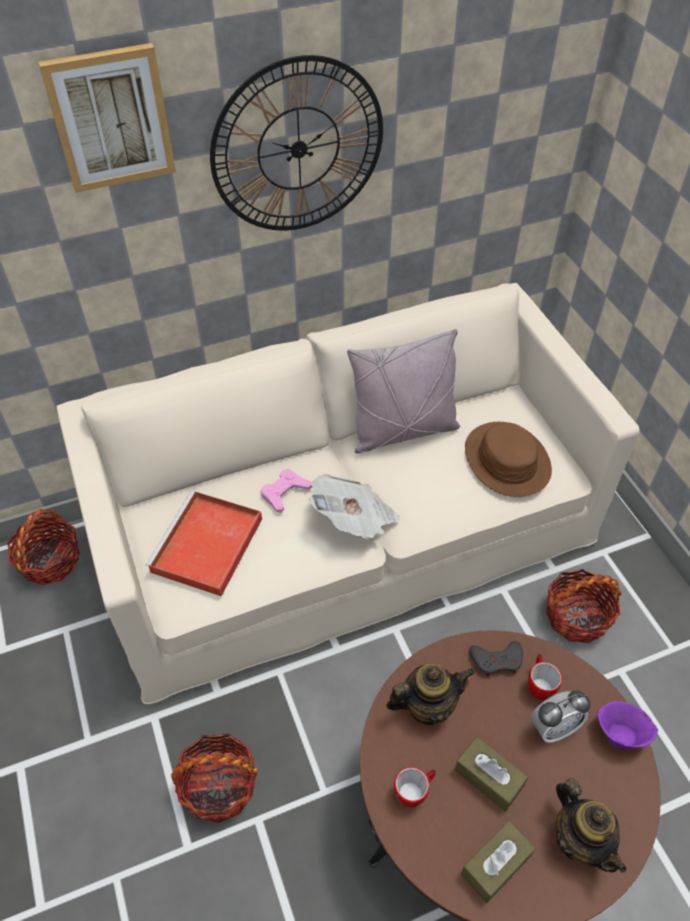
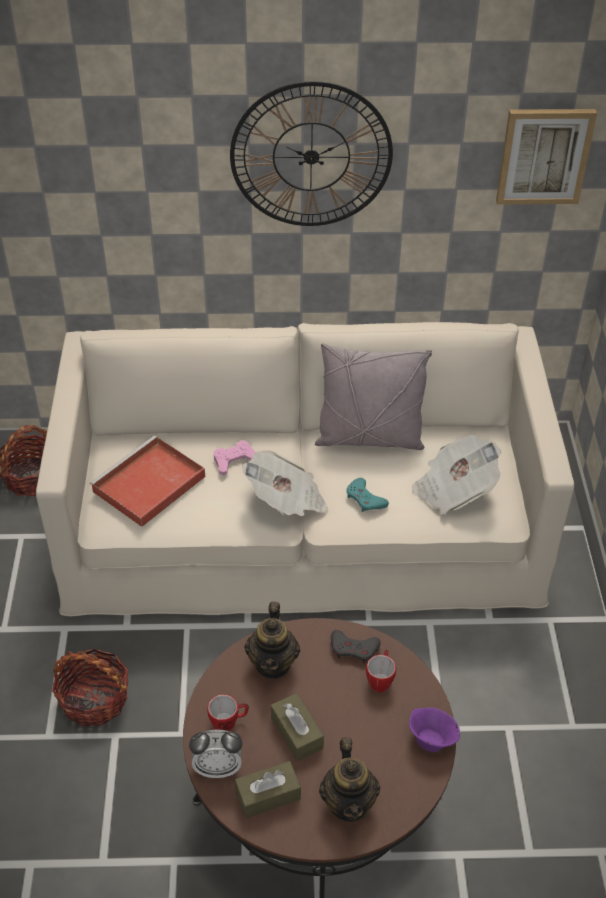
camera: 20 degrees right, 5 degrees down
(111, 118) = (150, 103): picture -> picture (544, 156)
(426, 705) = (273, 663): teapot -> teapot turned 90 degrees clockwise
(430, 495) = (365, 499): none -> turquoise game controller
(506, 460) = (454, 489): brown hat -> newspaper
(553, 728) = (374, 715): alarm clock -> alarm clock (218, 768)
(576, 616) = (490, 668): basket -> none

